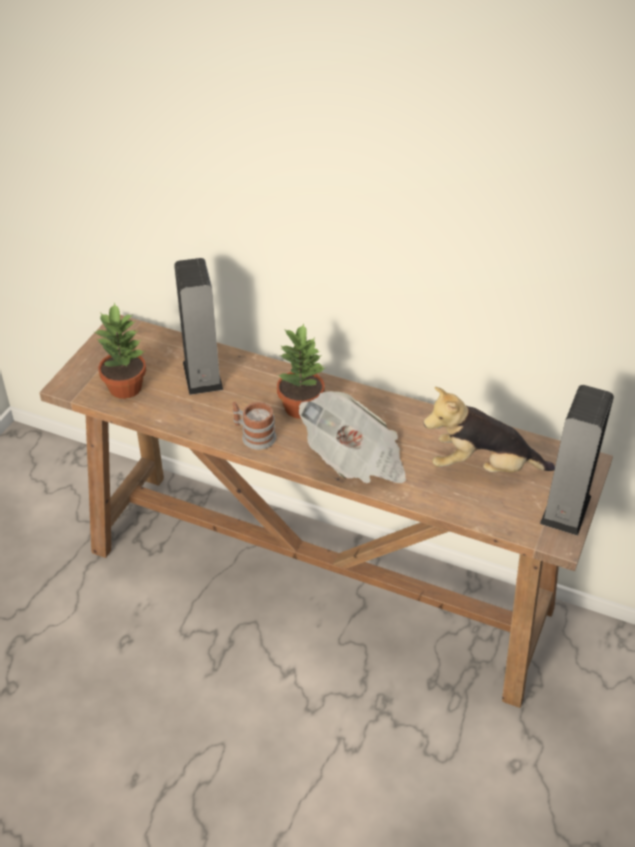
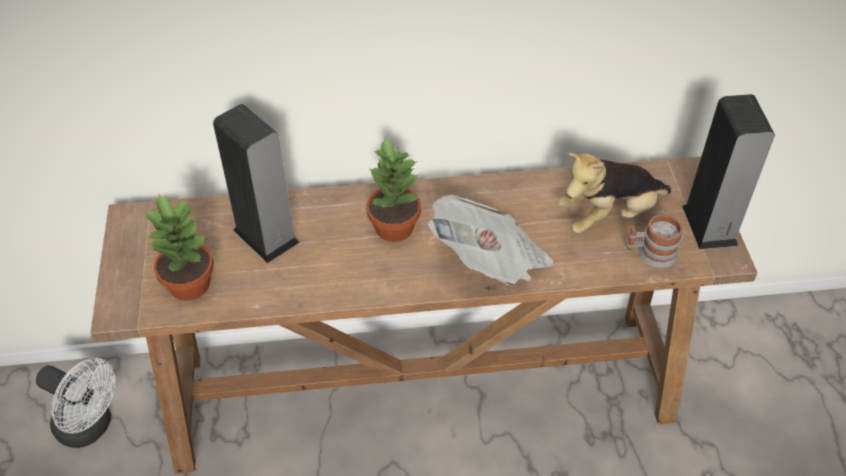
camera: 30 degrees left, 5 degrees up
(56, 493) = (91, 427): none -> white fan
(254, 436) = (370, 279): mug -> mug (650, 253)

